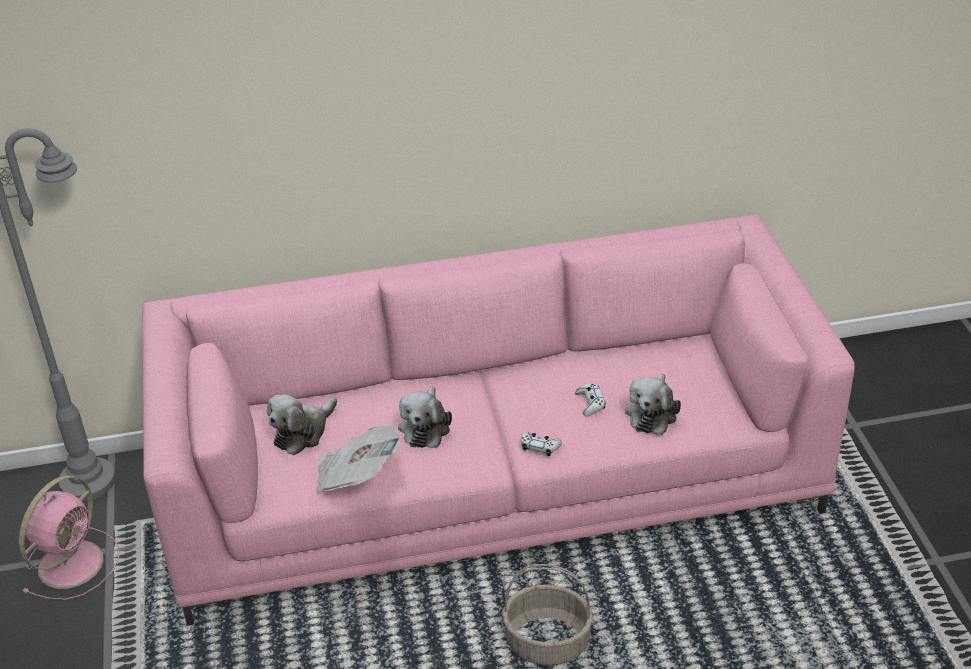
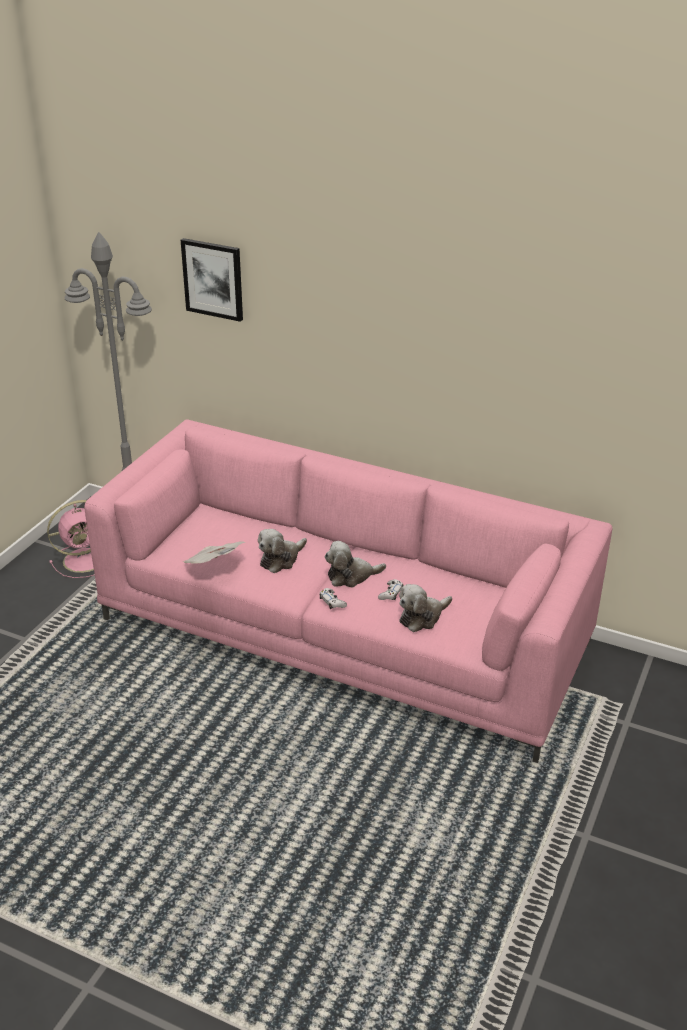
camera: 35 degrees right, 5 degrees down
(161, 87) = (213, 279): none -> picture
(302, 432) = (213, 530): plush toy -> plush toy (351, 576)
(548, 642) = (276, 735): basket -> none

